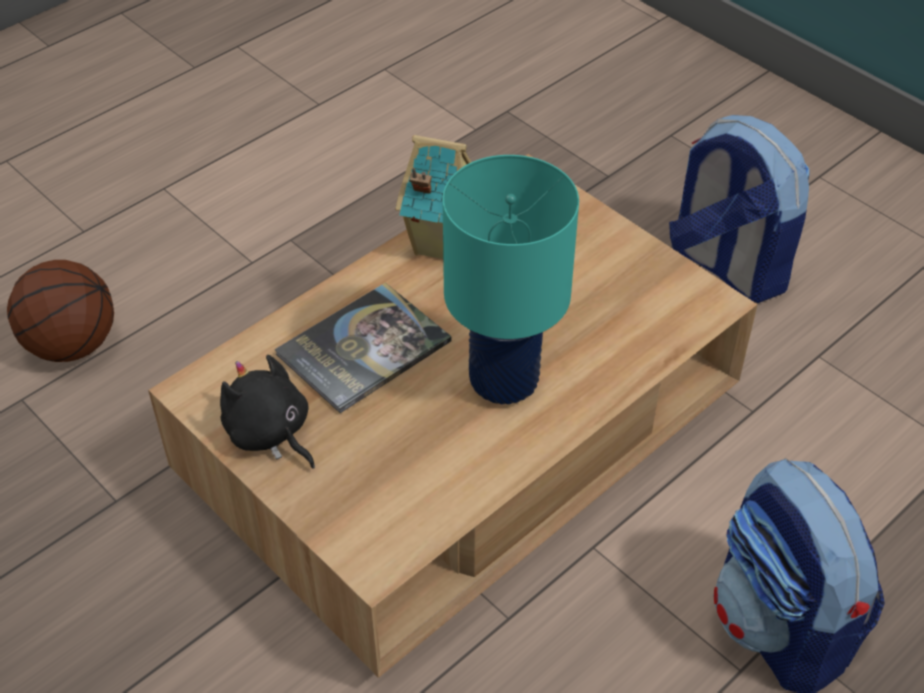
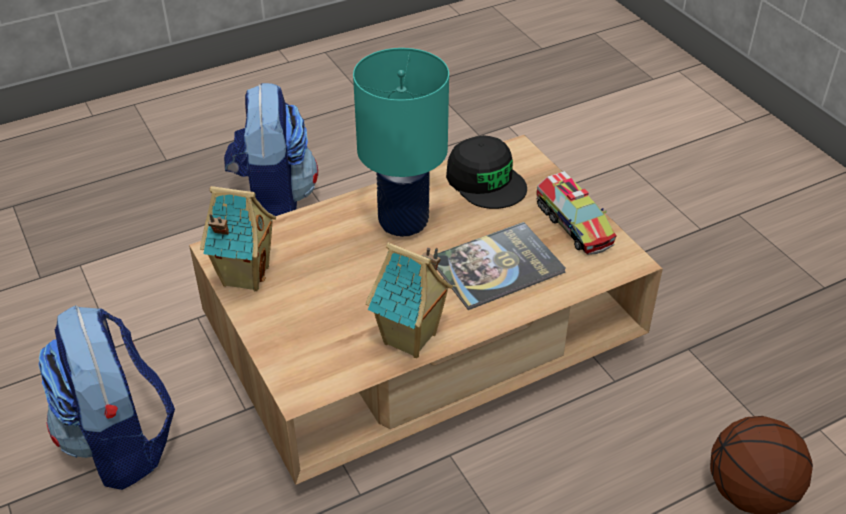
camera: 165 degrees left, 5 degrees down
(270, 433) = (573, 224): black plush toy -> toy truck
(411, 486) = (486, 181): none -> black cap
(662, 277) = (244, 275): none -> toy house

